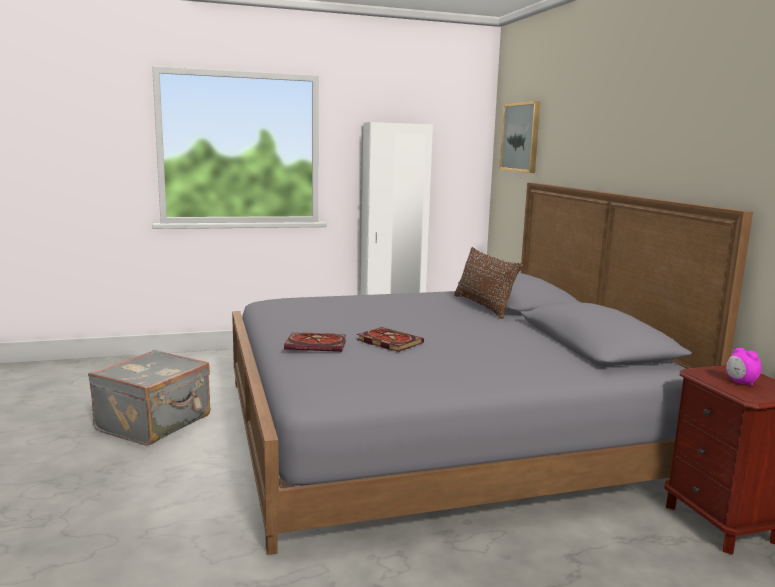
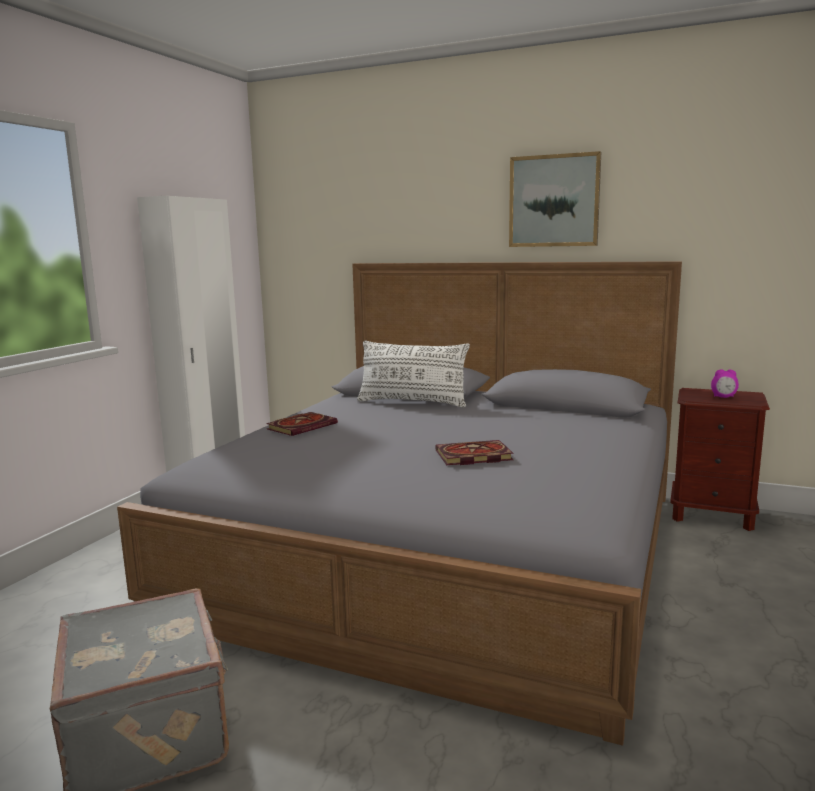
camera: 50 degrees left, 0 degrees up
(317, 345) = (435, 485): book -> book (302, 426)
(483, 306) = (412, 402): brown pillow -> white pillow
(521, 137) = (318, 214): picture -> picture (554, 201)

